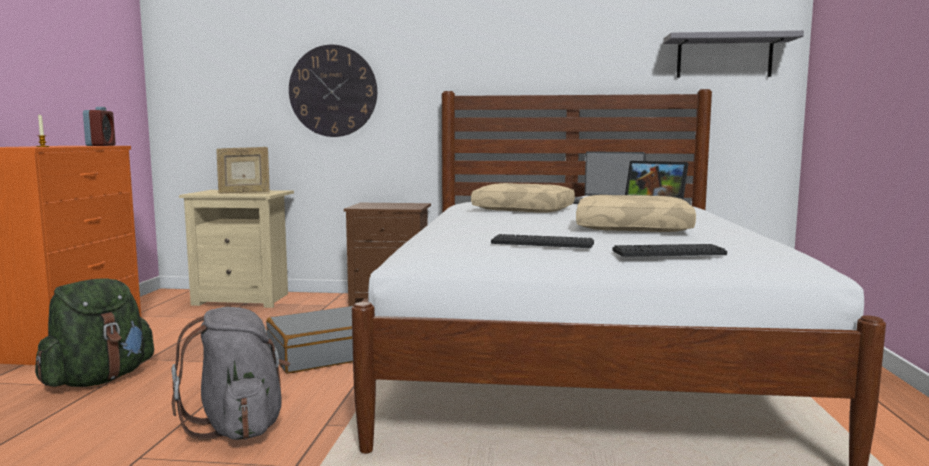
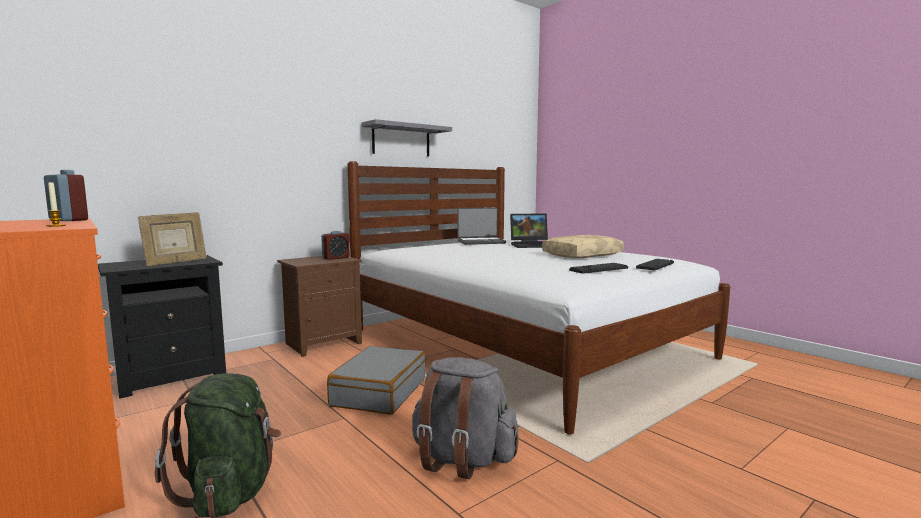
camera: 45 degrees left, 0 degrees up
(245, 299) = (171, 376): beige nightstand -> black nightstand
(333, 91) = (243, 156): wall clock -> none
(407, 206) = (336, 258): none -> alarm clock
(524, 210) = (470, 251): beige pillow -> none
(724, 57) = (504, 147): grey shelf -> grey shelf (401, 140)

